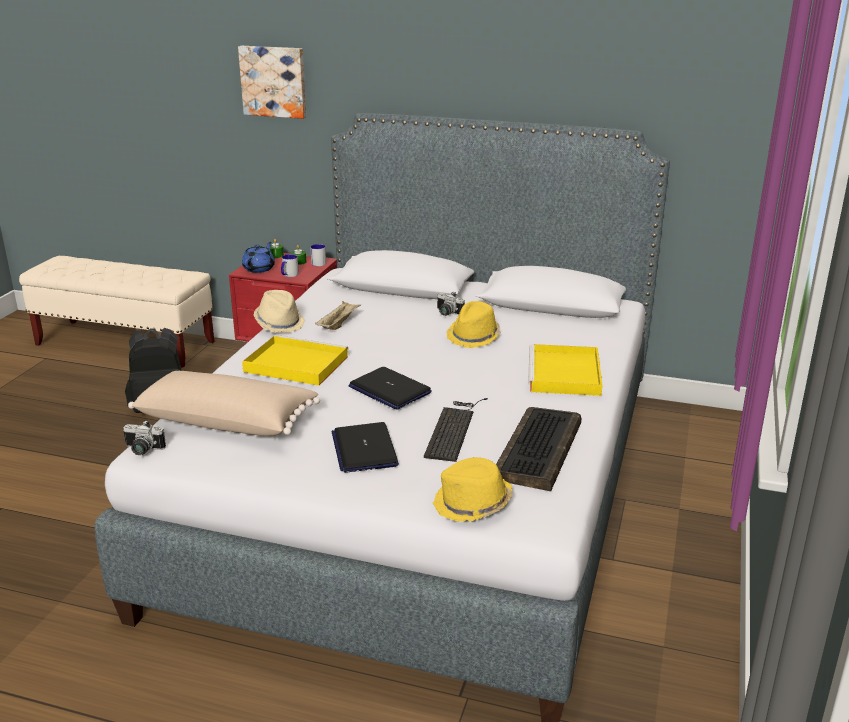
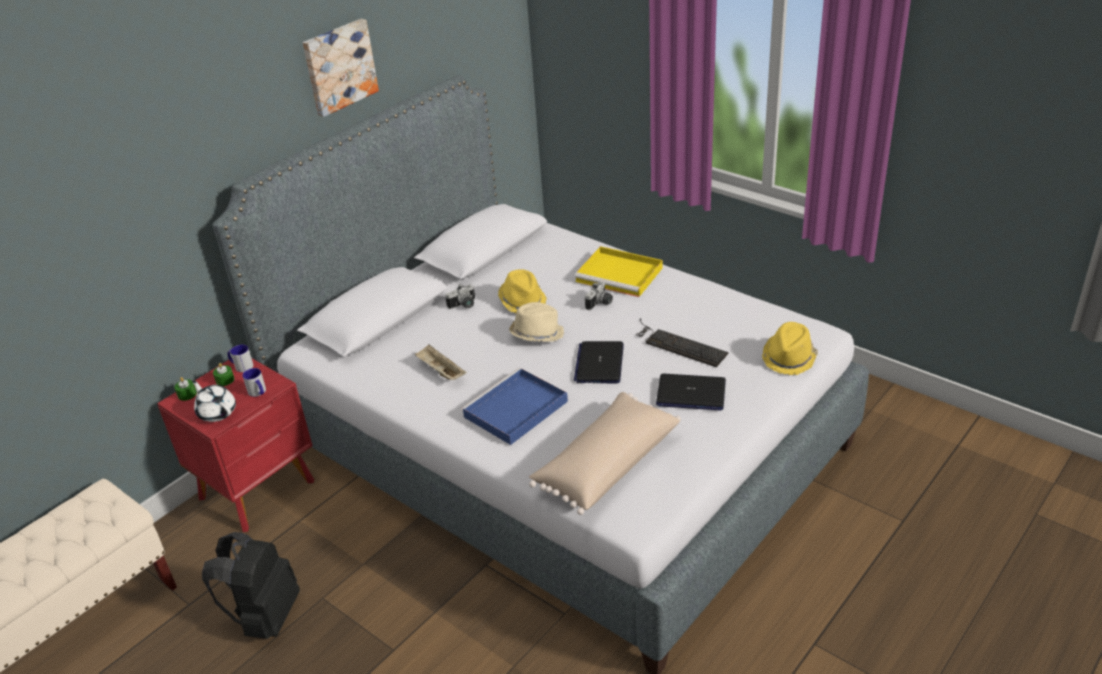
camera: 65 degrees left, 10 degrees up
(142, 450) = (632, 525): camera -> camera (600, 303)
(259, 269) = (217, 412): blue teapot -> white teapot
(274, 81) = (110, 204): picture -> picture (339, 66)
(279, 323) = (409, 409): beige hat -> beige hat (536, 334)
(294, 364) = (514, 410): yellow tray -> blue tray
(389, 390) = (599, 363): laptop -> laptop turned 120 degrees clockwise
(538, 451) = (728, 314): keyboard -> none

